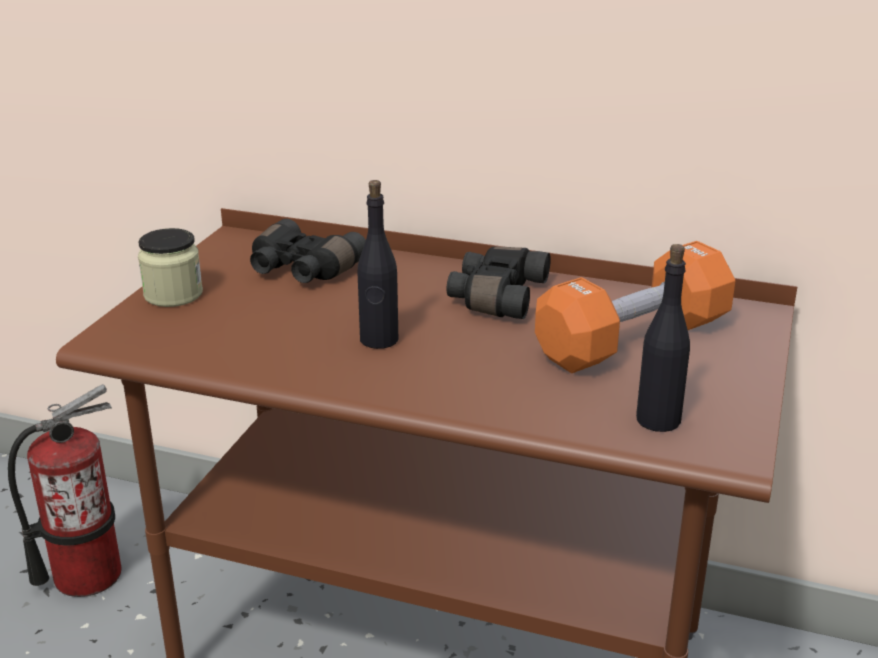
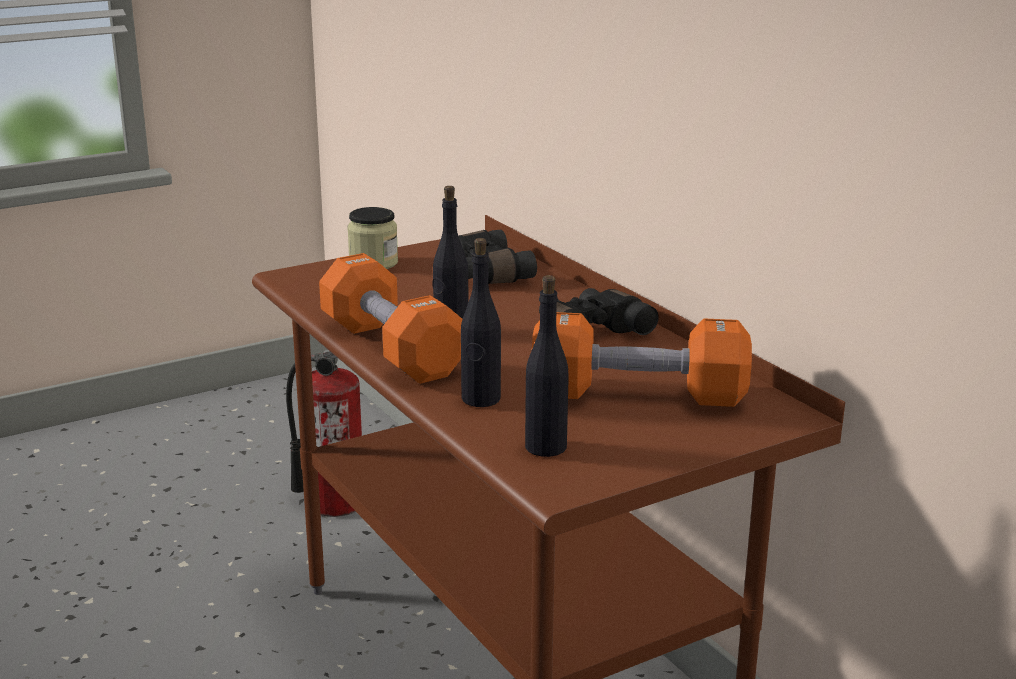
camera: 40 degrees right, 5 degrees down
(358, 380) = (391, 349): none -> orange dumbbell
(527, 398) = (480, 399): none -> black bottle

